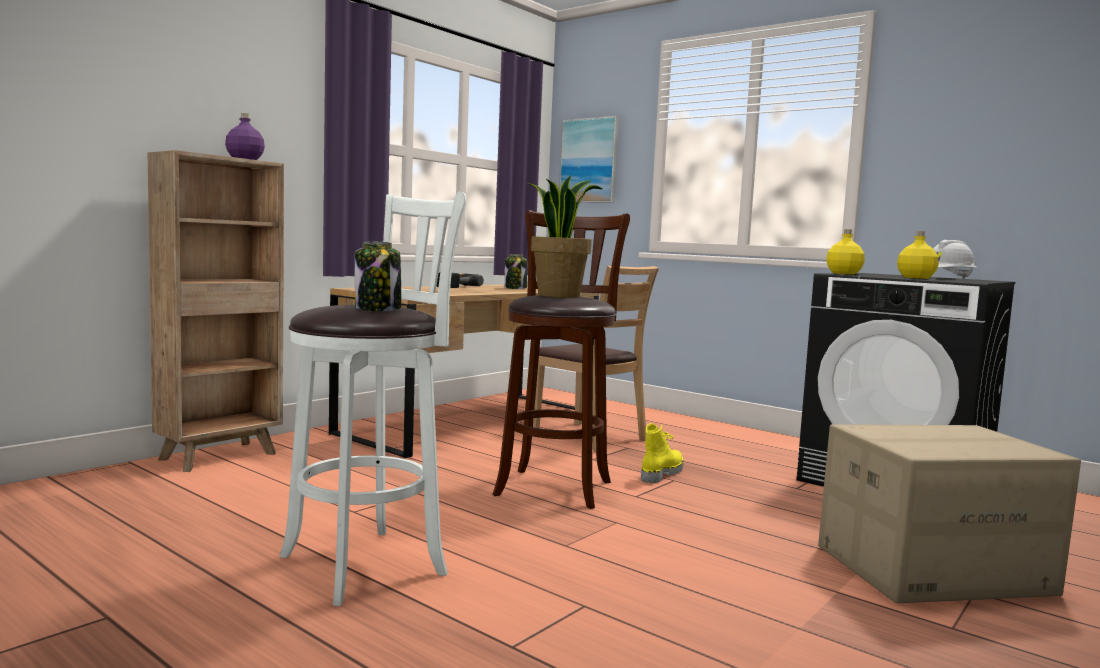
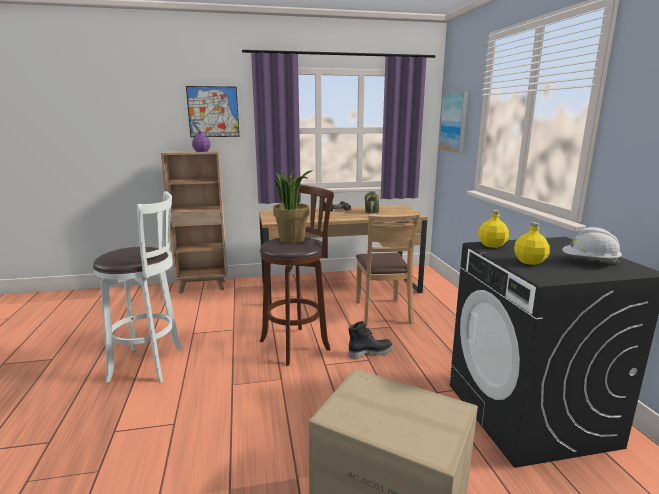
camera: 40 degrees right, 10 degrees up
(242, 88) = (213, 112): none -> picture
(378, 309) = (126, 255): jar -> none
(660, 474) = (370, 352): yellow boot -> black boot

